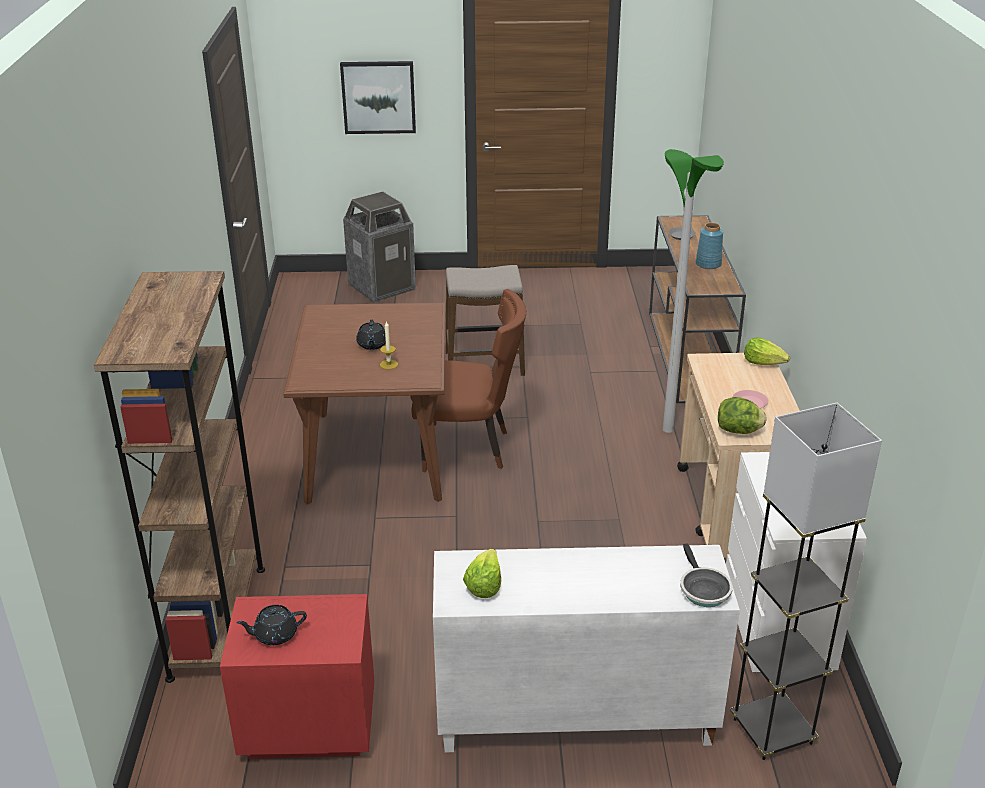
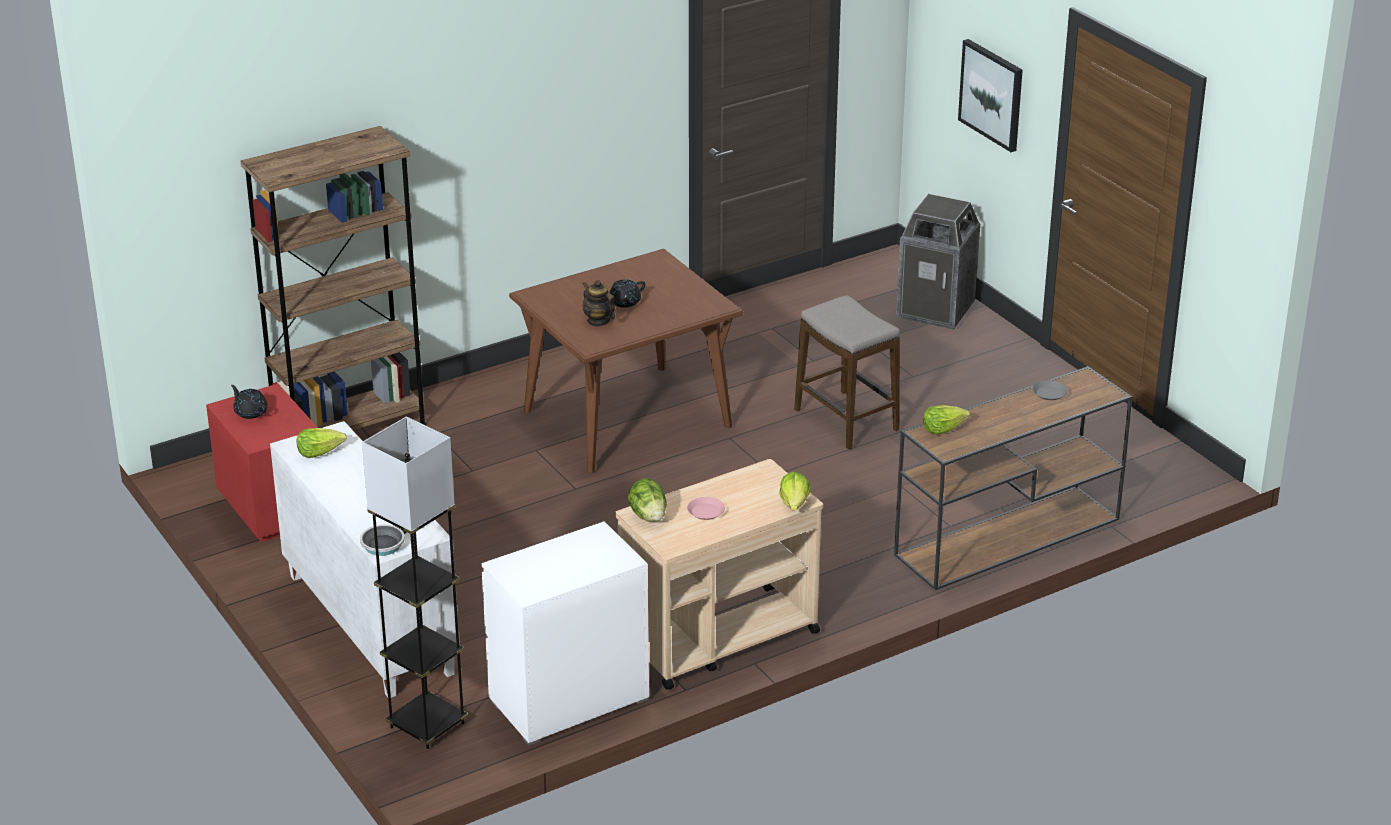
camera: 60 degrees right, 0 degrees up
(389, 364) = (598, 321): candle -> teapot
(469, 449) = (685, 461): brown chair -> none
(668, 429) = (835, 563): floor lamp -> none
(698, 281) = (943, 429): none -> lettuce
(708, 264) = (992, 426): blue vase -> none

